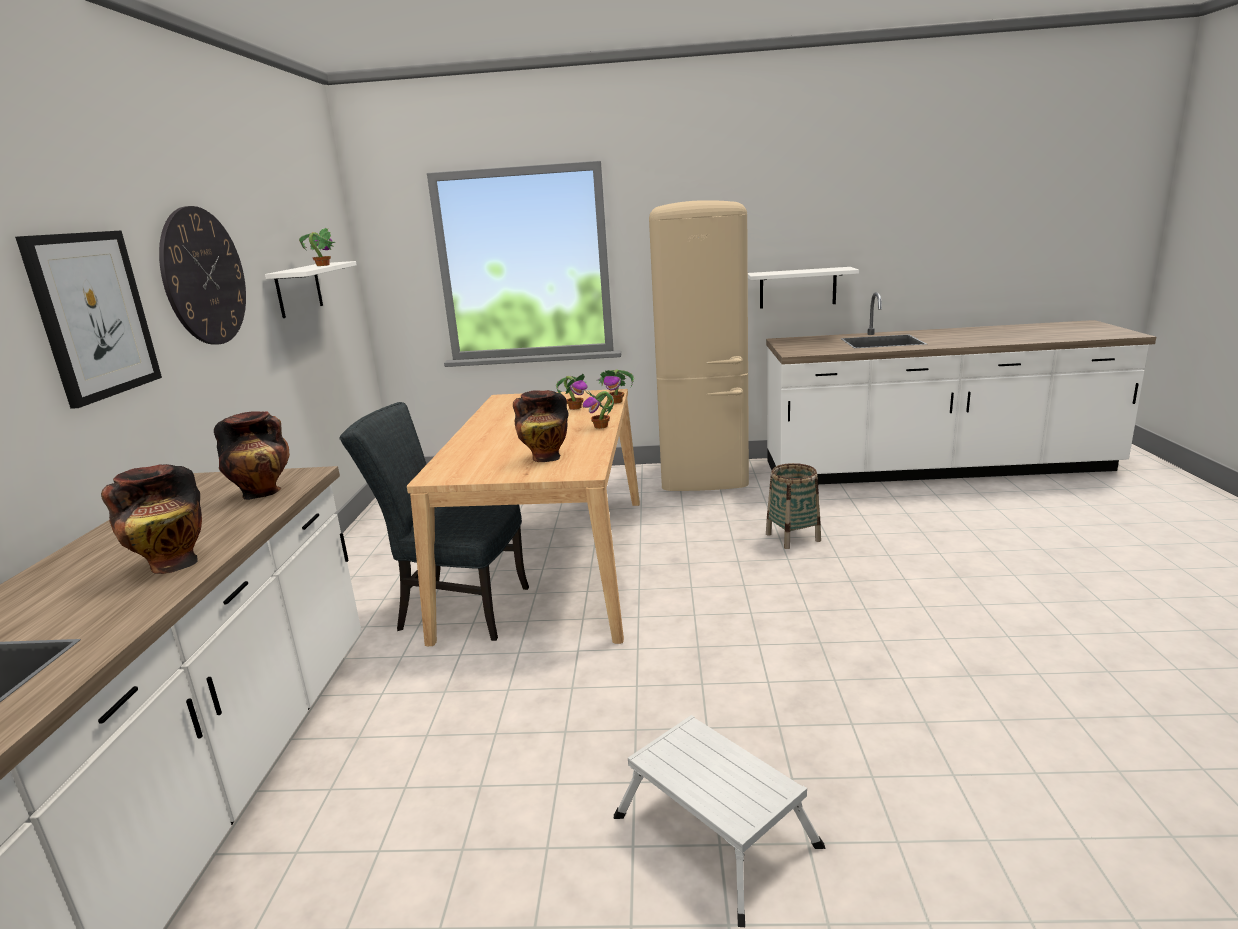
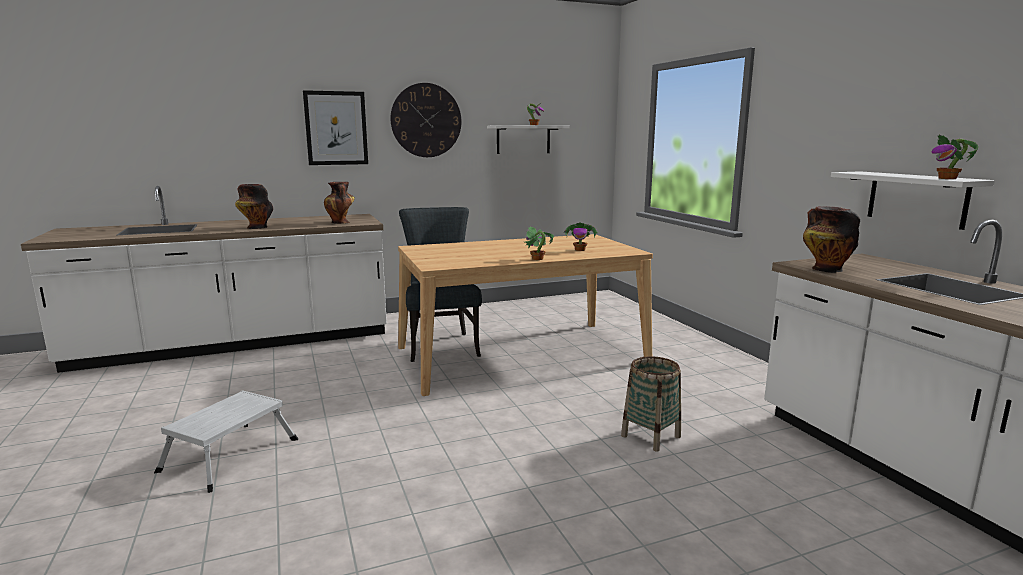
camera: 65 degrees right, 5 degrees down
(544, 457) = (458, 257): vase -> vase (825, 269)
(616, 401) = (608, 255): potted plant -> potted plant (948, 178)
(703, 477) = (745, 378): beige fridge -> none

